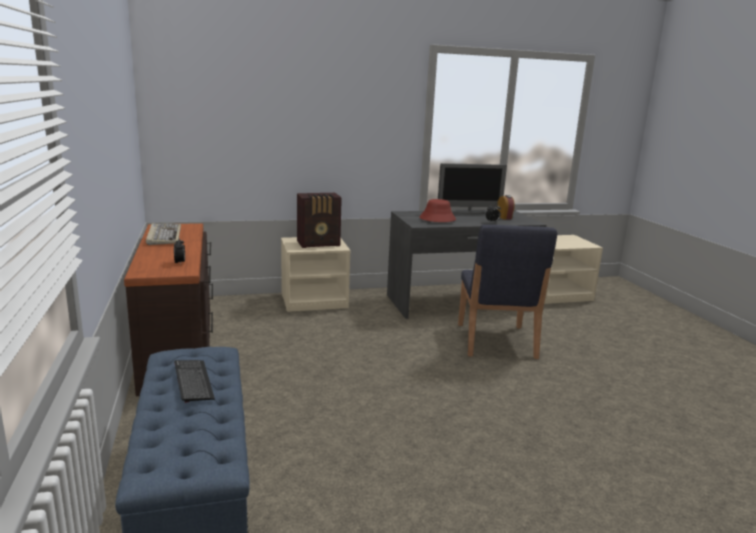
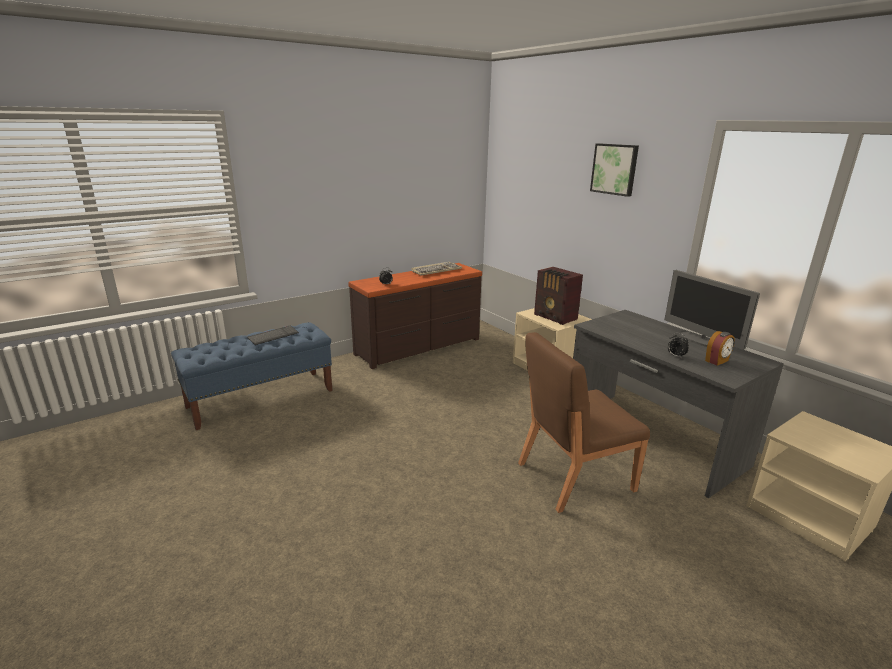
camera: 70 degrees right, 5 degrees up
(341, 86) = (615, 169): none -> picture
(437, 219) = (631, 330): red hat -> none
(495, 341) = (573, 476): blue chair -> brown chair

